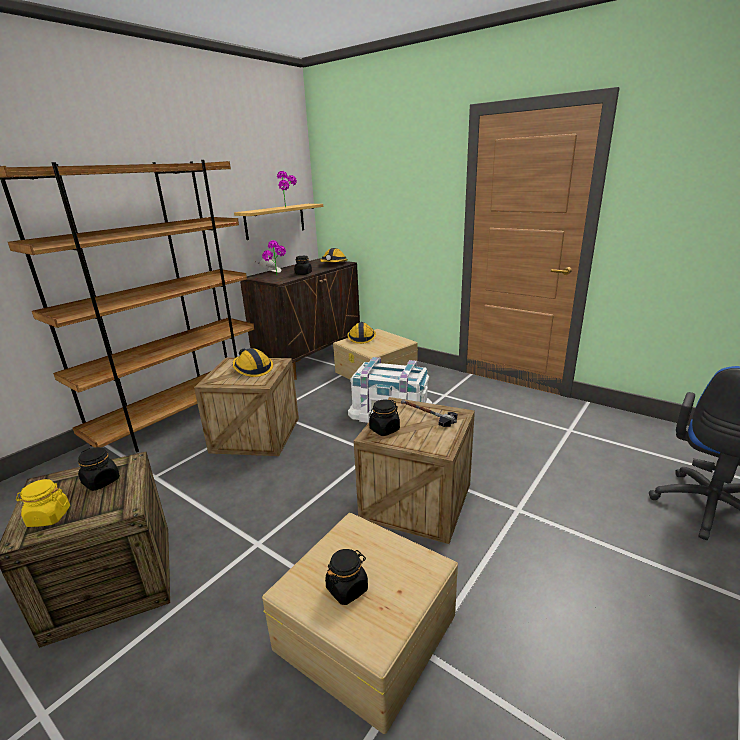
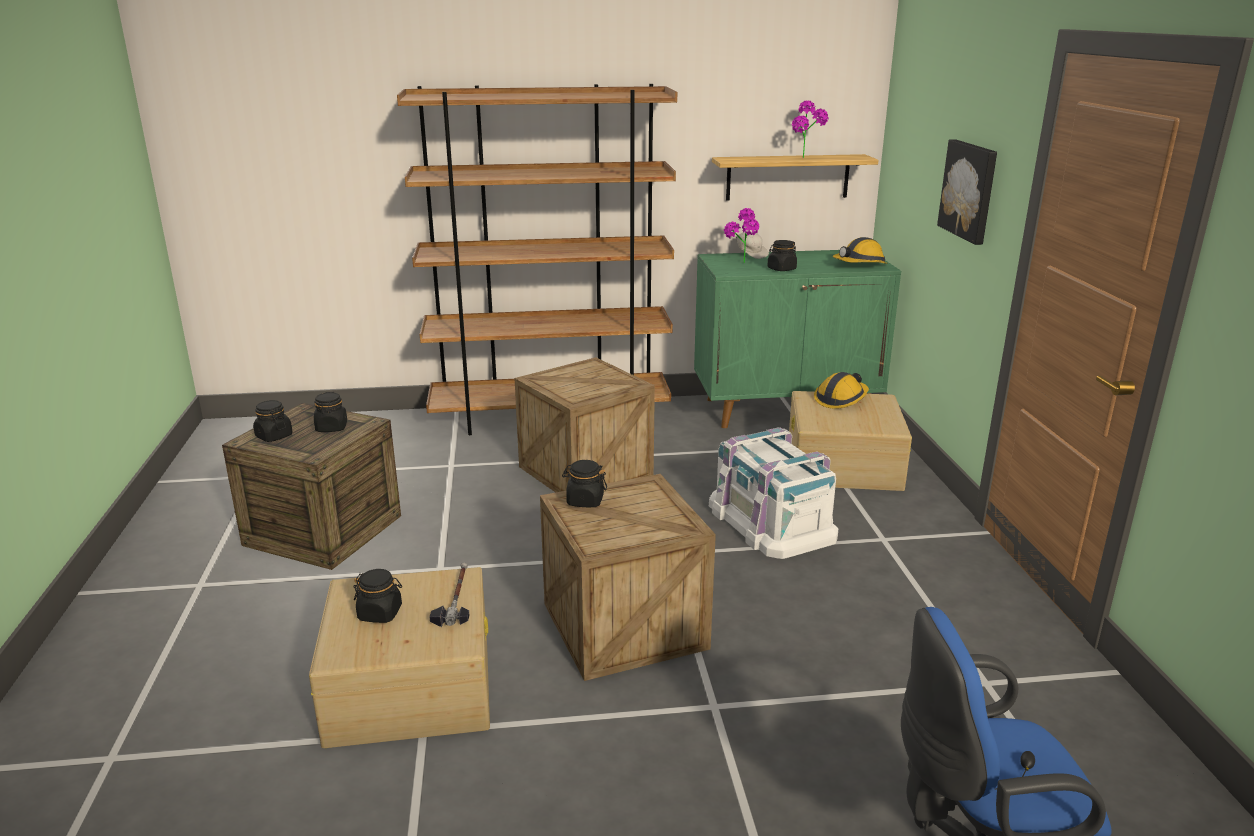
camera: 45 degrees right, 0 degrees up
(49, 517) = (274, 436): yellow jar -> black jar
(252, 369) = (594, 381): hard hat -> none
(310, 359) = (786, 409): brown cabinet -> green cabinet
(409, 204) = (970, 190): none -> picture
(427, 414) = (656, 510): hammer -> hammer (456, 598)

